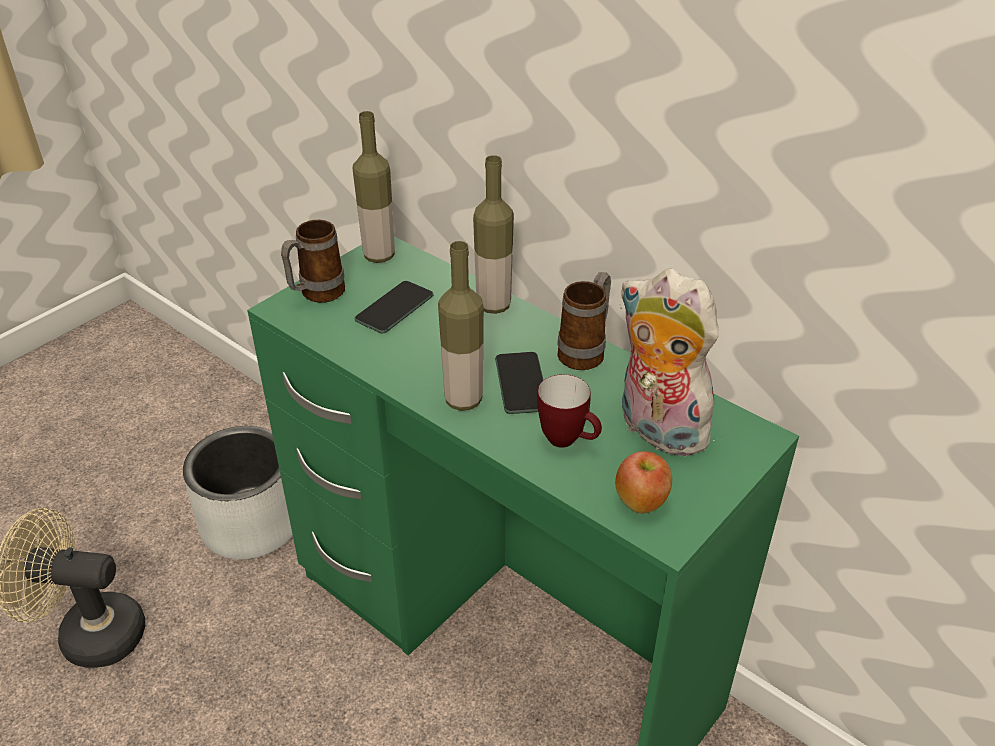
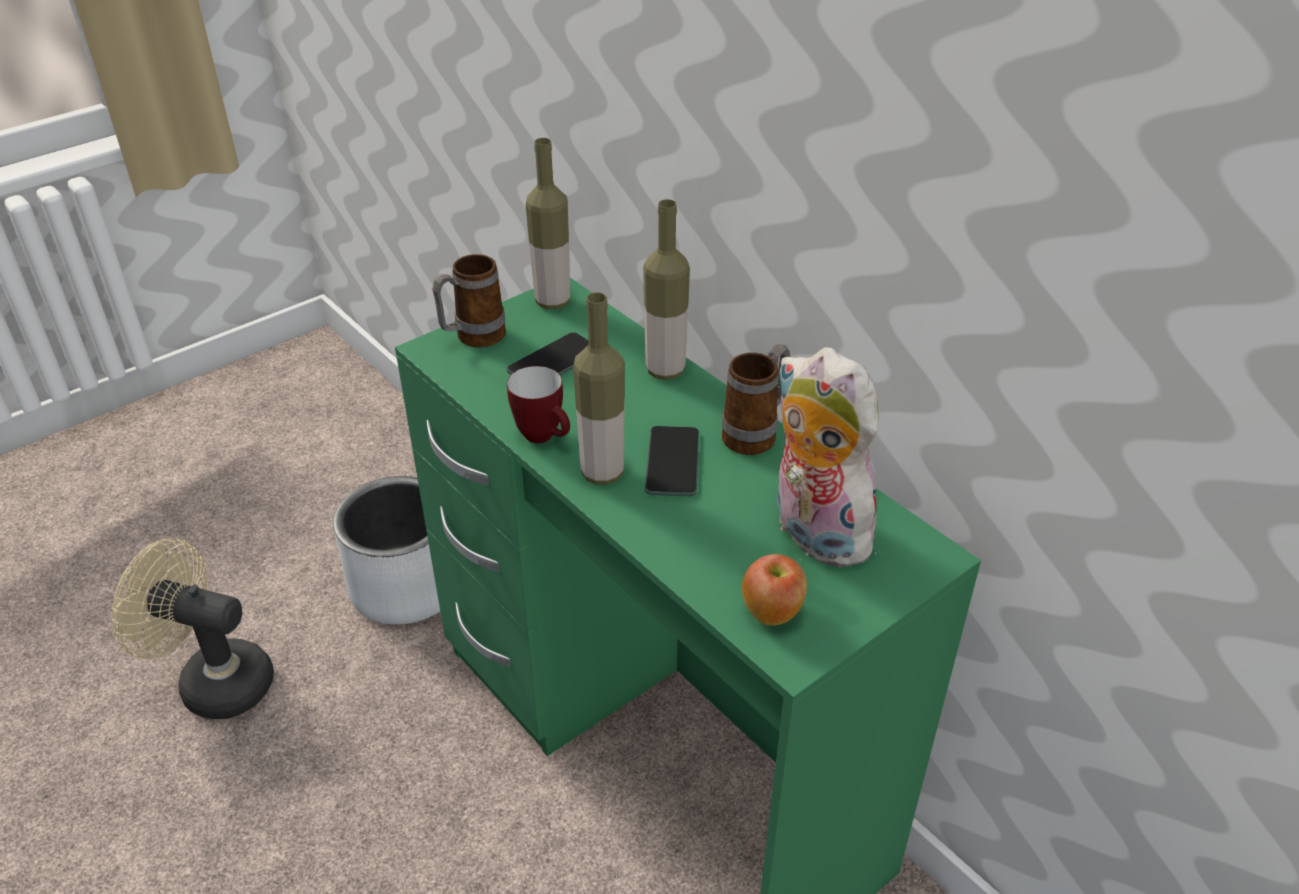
camera: 10 degrees right, 0 degrees up
(568, 441) = (708, 533): mug -> mug (545, 438)

